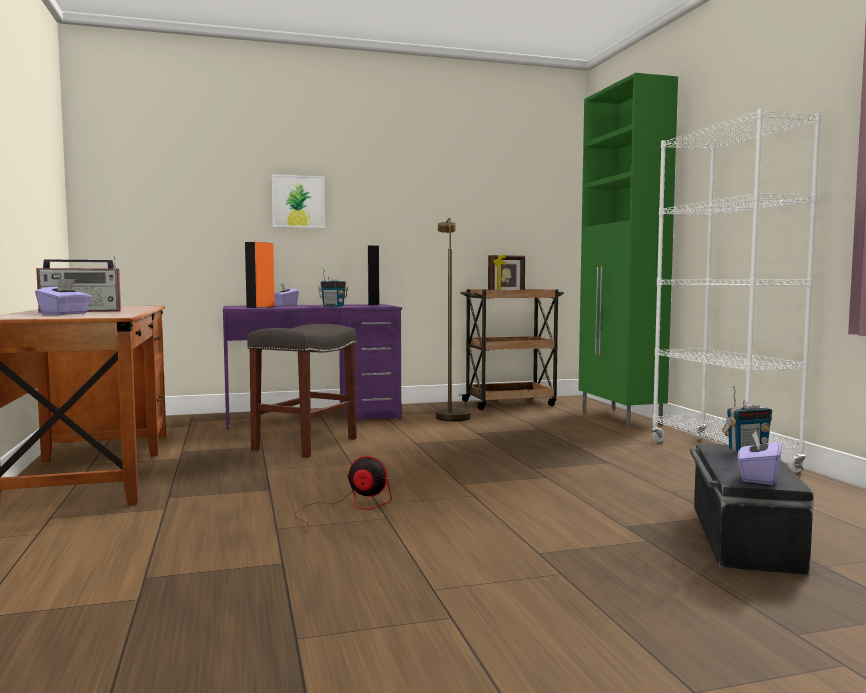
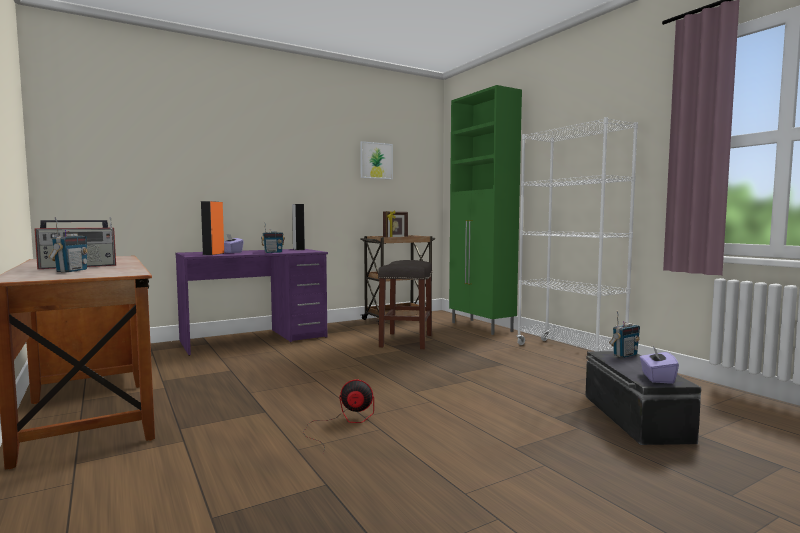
camera: 15 degrees left, 0 degrees up
(65, 314) = (71, 271): purple tissue box -> radio
(298, 201) = (236, 168): picture -> picture (376, 160)
(305, 444) = (266, 366): grey stool -> grey stool (406, 341)
(451, 415) = (362, 332): brown floor lamp -> none

